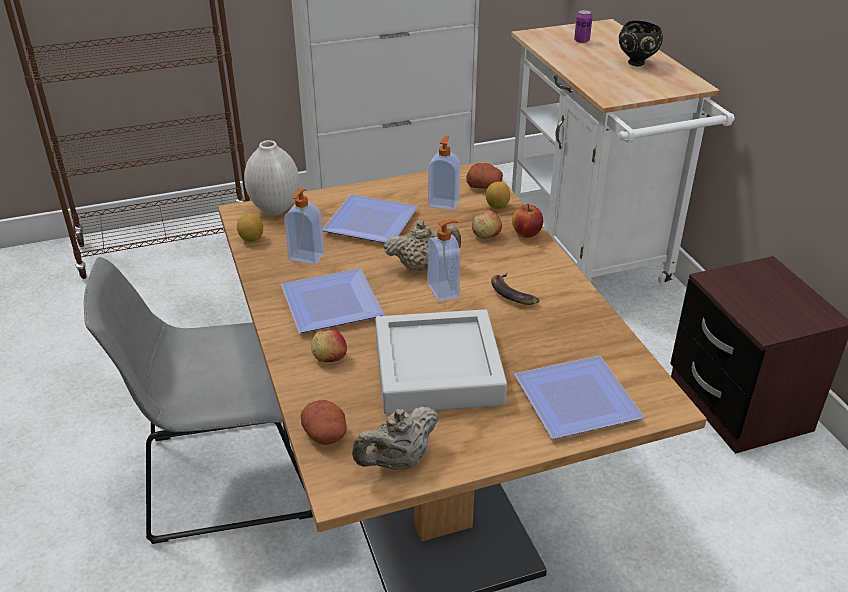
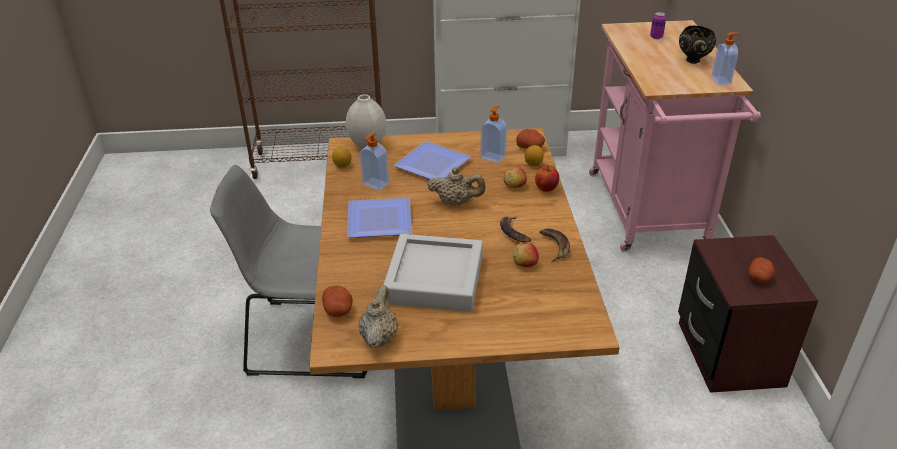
camera: 15 degrees right, 0 degrees up
(329, 357) = (362, 258): apple -> apple (524, 263)
(397, 461) = (379, 337): beige teapot -> beige teapot turned 120 degrees clockwise
(444, 291) = (464, 223): soap dispenser -> soap dispenser (721, 80)
(569, 304) = (554, 246): none -> banana
(574, 403) = (523, 319): plate -> none
(591, 255) = (649, 215): white cart -> pink cart
(780, 308) = (759, 278): none -> potato

